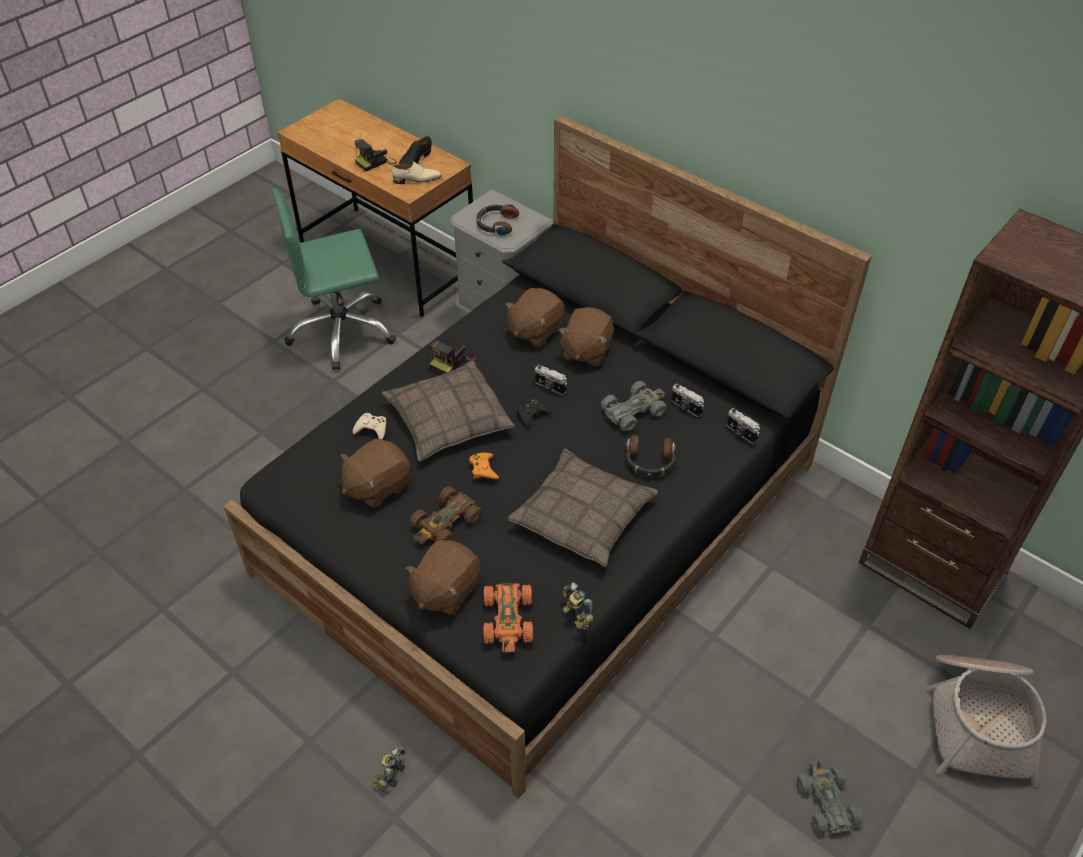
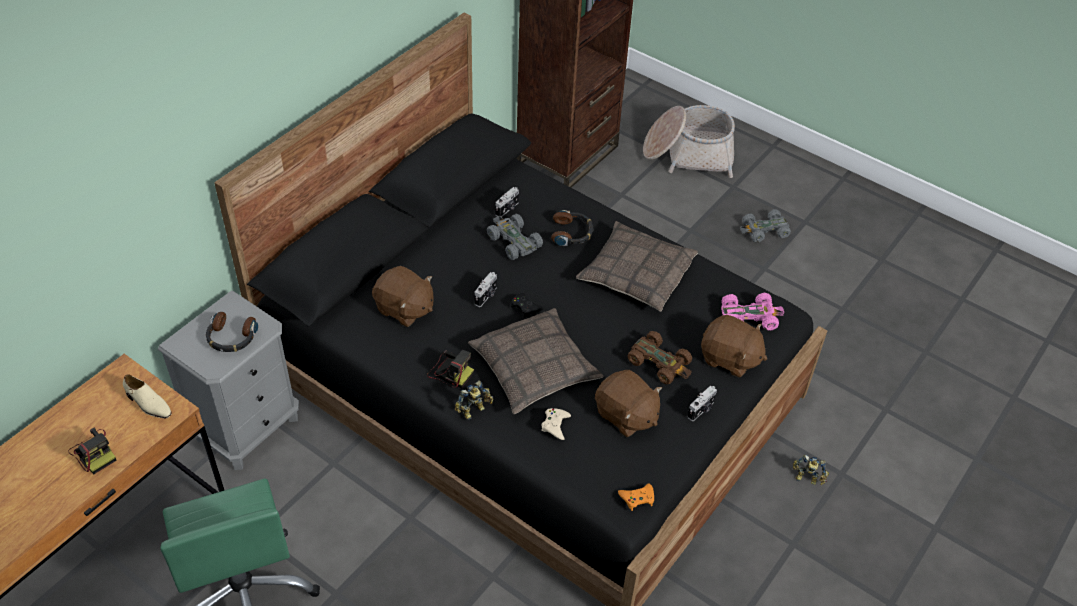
camera: 95 degrees left, 0 degrees up
(414, 160) = (101, 410): black shoe -> none
(417, 180) = (148, 404): beige shoe -> beige shoe turned 135 degrees clockwise
(483, 469) = (595, 339): orange game controller -> orange game controller (637, 498)
(508, 620) = (749, 317): orange toy car -> pink toy car
(574, 616) = (735, 280): toy robot -> toy robot (474, 411)
(586, 351) = (434, 272): brown plush toy -> none
(740, 433) = (536, 179): camera -> camera (701, 410)

